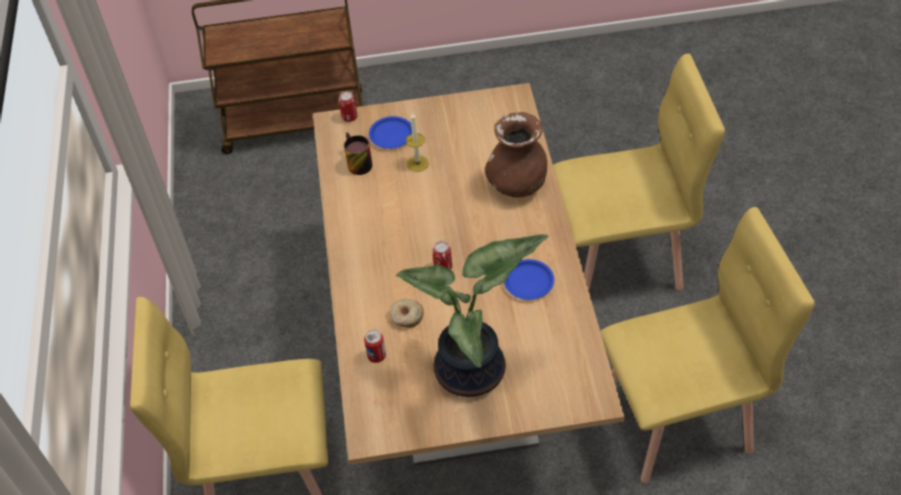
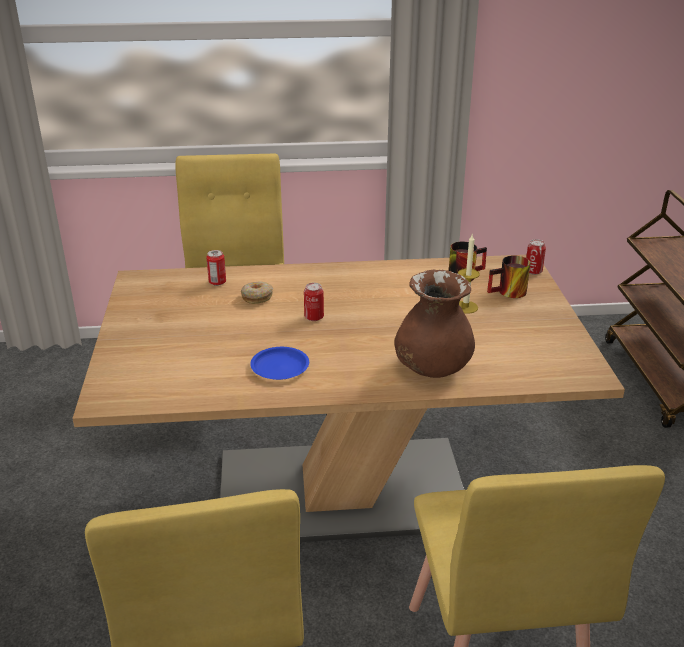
camera: 90 degrees right, 20 degrees down
(391, 135) = (509, 293): blue plate -> mug
(474, 372) = (175, 329): potted plant -> none

